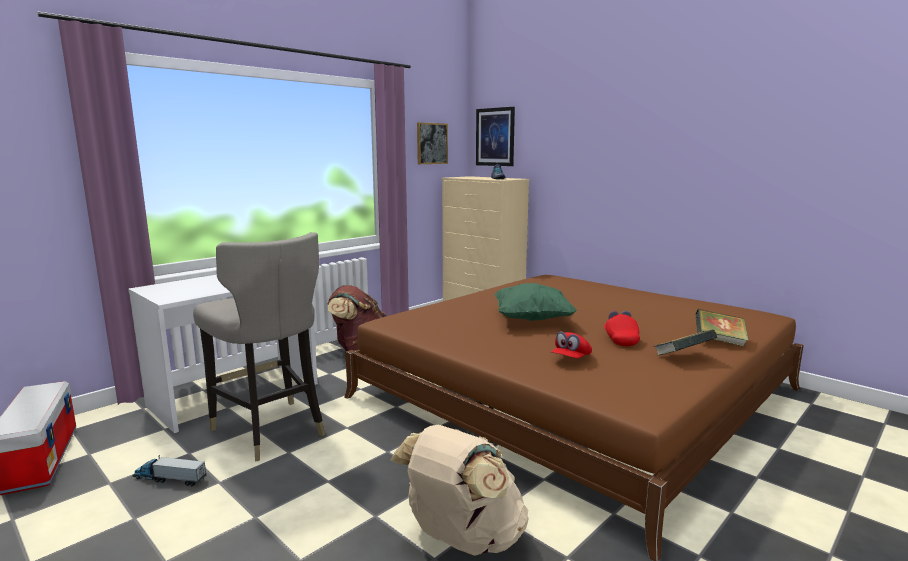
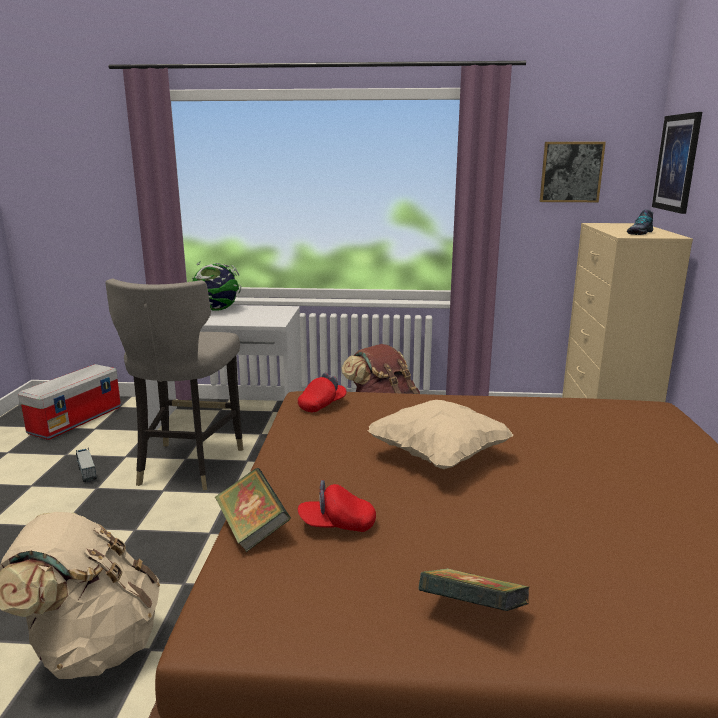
camera: 50 degrees right, 5 degrees up
(210, 280) = (217, 310): none -> globe
(532, 319) = (439, 456): green pillow -> beige pillow
(620, 339) = (469, 537): red cap -> red cap (322, 405)
(719, 341) = (619, 633): book -> book (252, 529)

